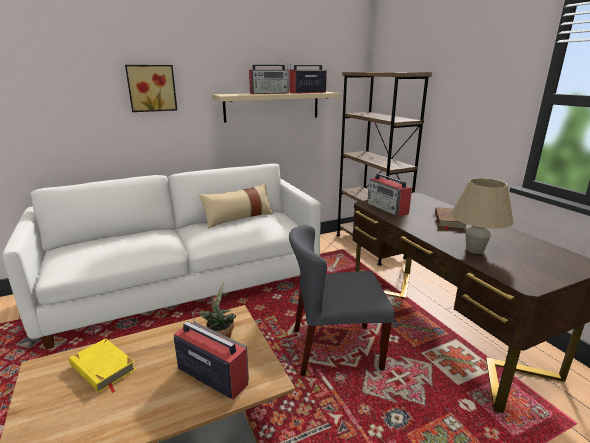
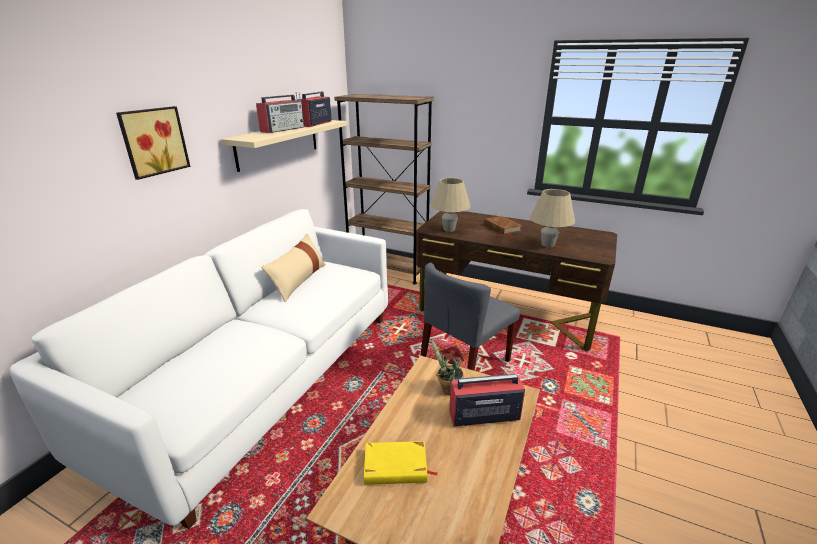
camera: 40 degrees left, 5 degrees up
(387, 208) = (449, 229): radio -> beige table lamp

